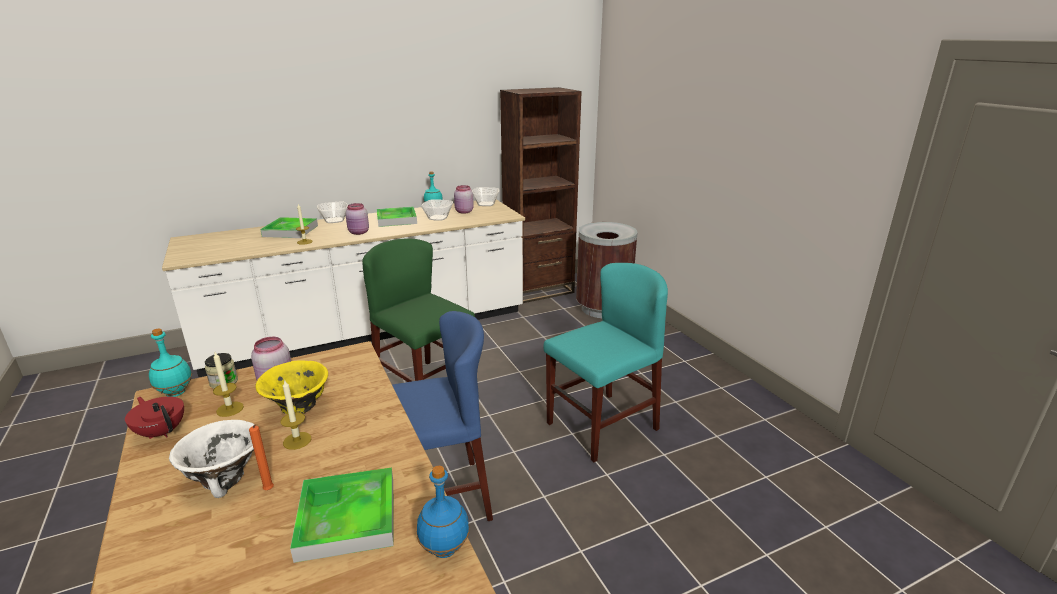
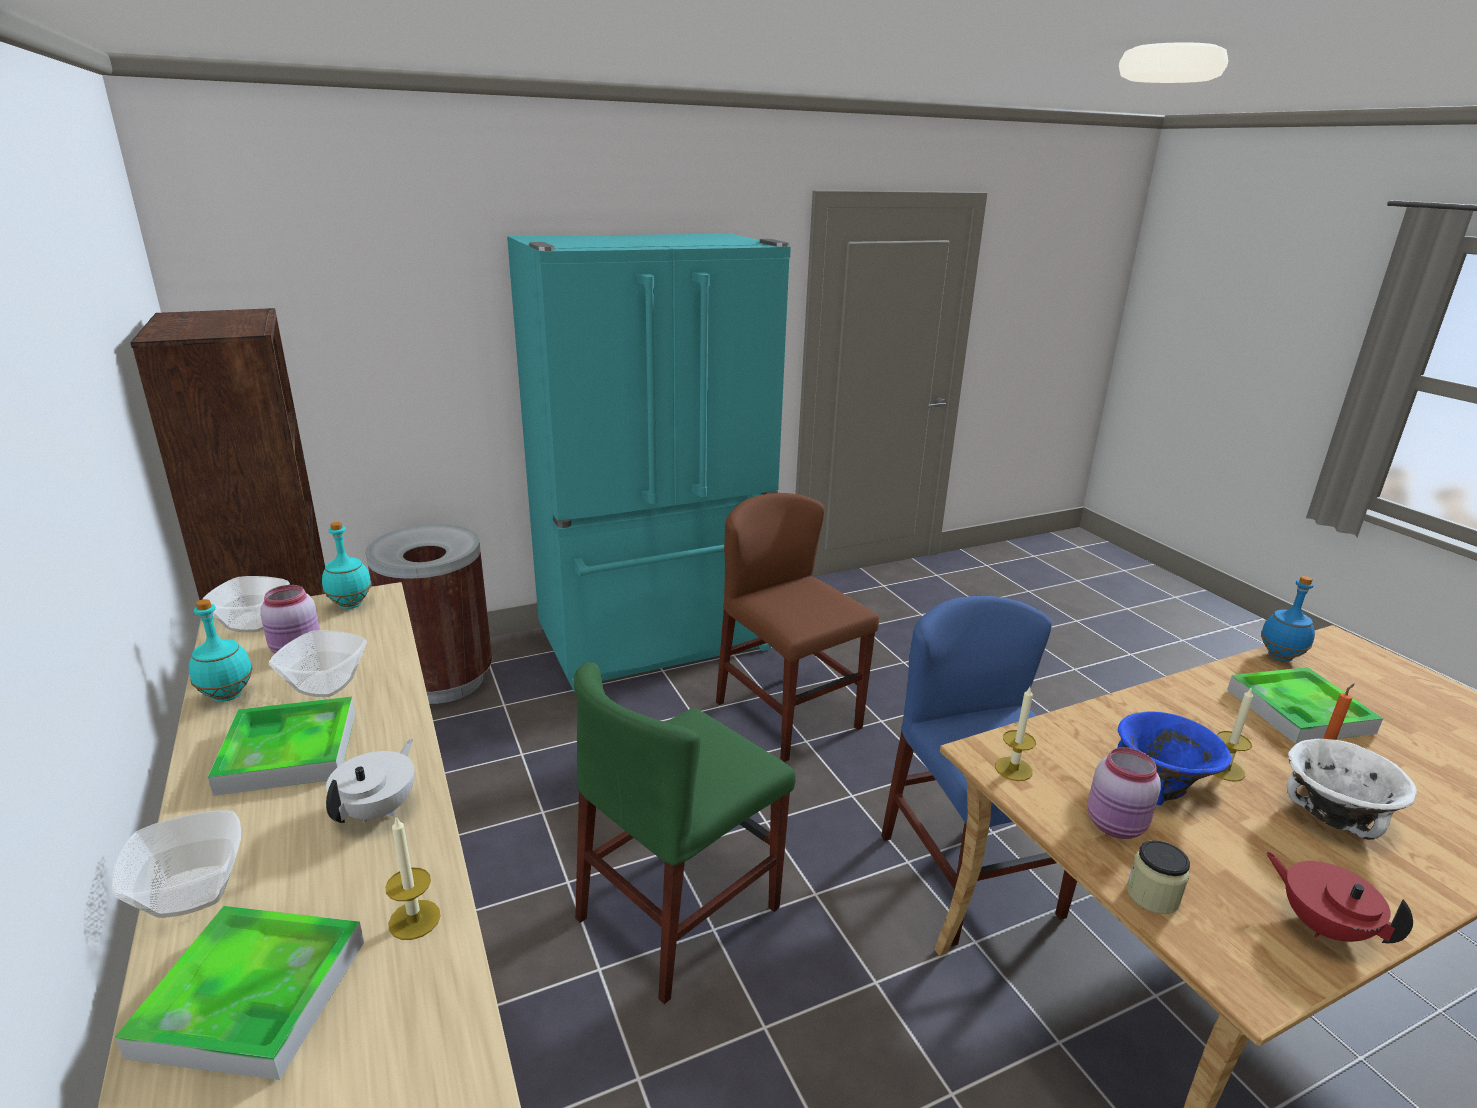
camera: 90 degrees left, 0 degrees up
(162, 432) = (1322, 925): red teapot -> red teapot turned 105 degrees clockwise
(176, 393) = (1224, 956): turquoise bottle -> turquoise bottle (351, 604)
(230, 409) = (1213, 859): candle -> candle (1013, 769)
(298, 407) = (1161, 784): yellow bowl -> blue bowl
(359, 232) = (379, 809): pink jar -> white teapot
(602, 426) = (788, 715): turquoise chair -> brown chair
(678, 369) = (657, 641): none -> turquoise fridge

